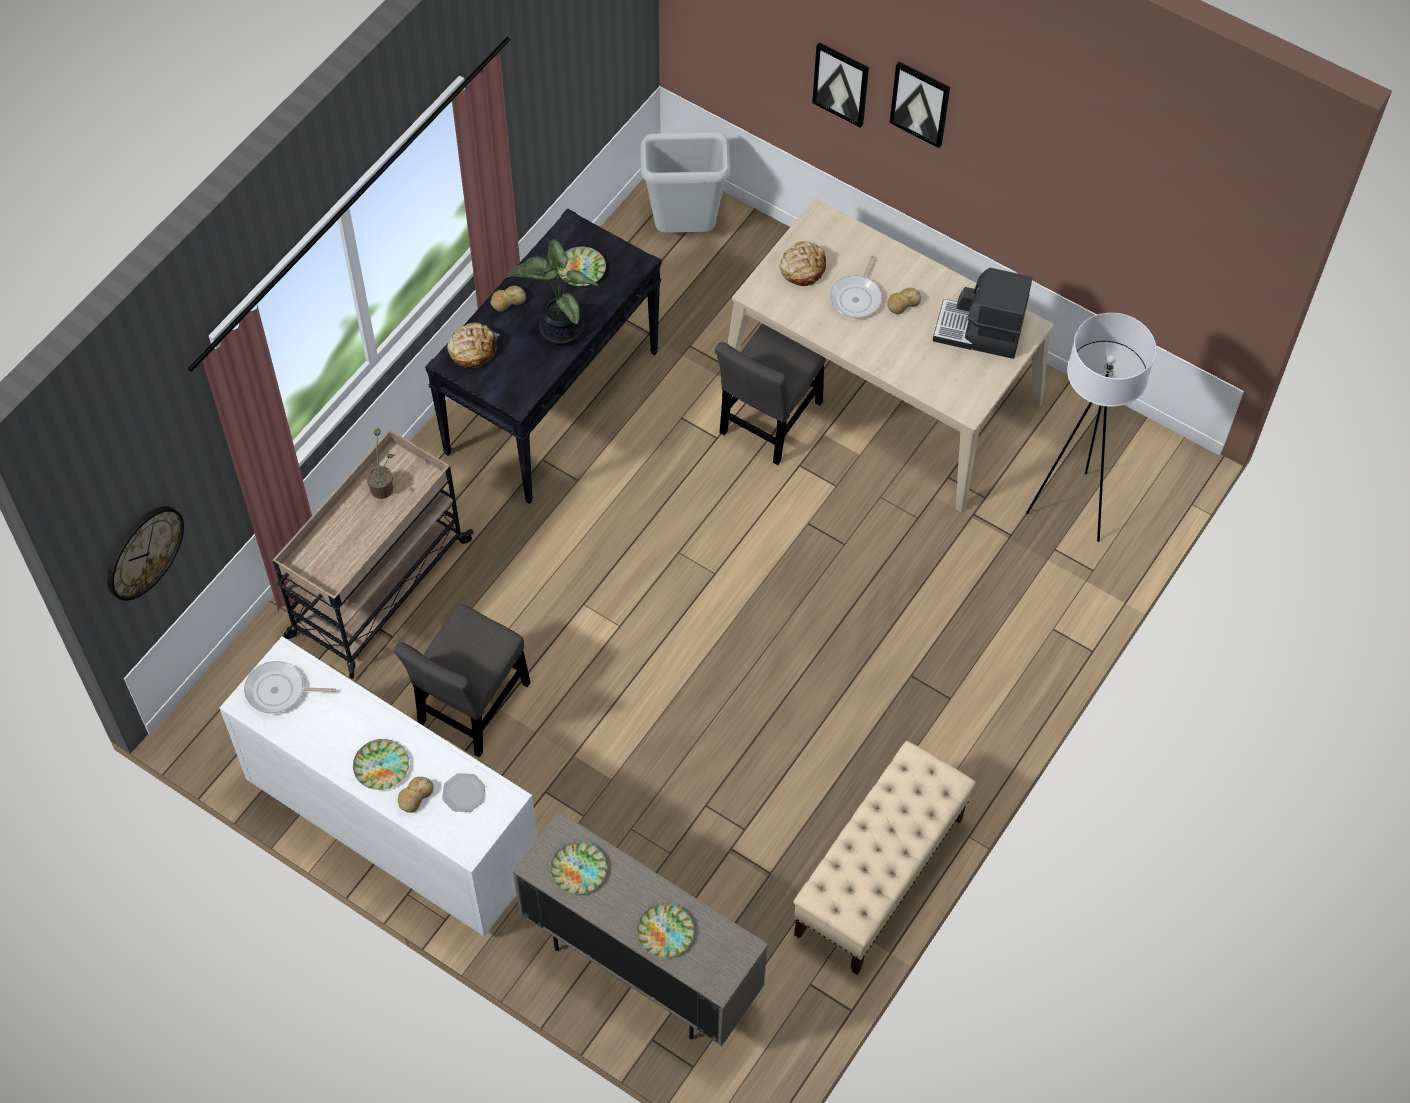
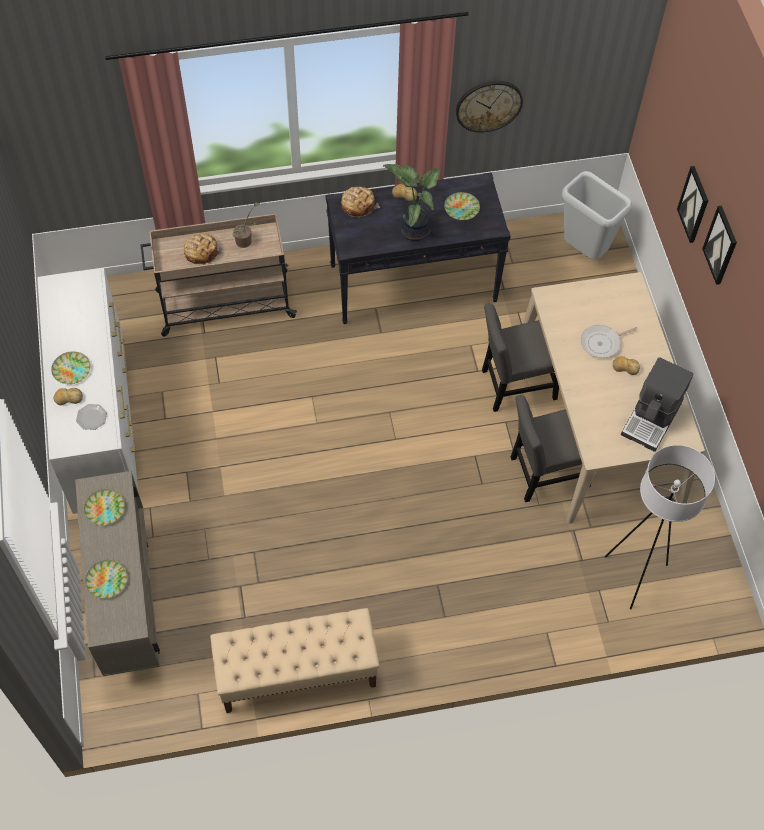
camera: 45 degrees right, 0 degrees up
(143, 552) = (59, 162): wall clock -> wall clock (488, 105)
(279, 691) = (71, 292): frying pan -> none
(471, 708) = (200, 399): grey chair -> grey chair (545, 473)
(802, 268) = (589, 303): bread -> bread (201, 252)
(978, 332) = (652, 419): coffee machine -> coffee machine turned 120 degrees counterclockwise

